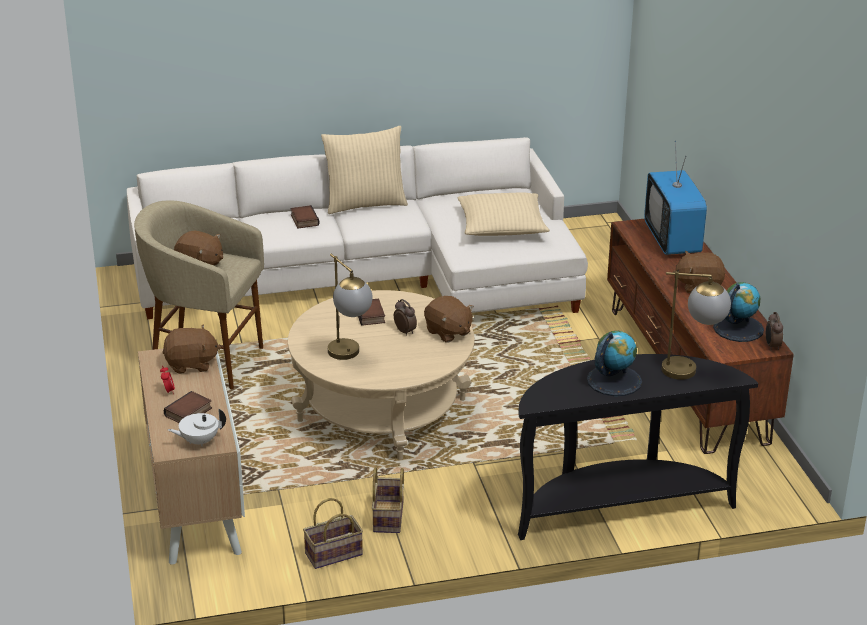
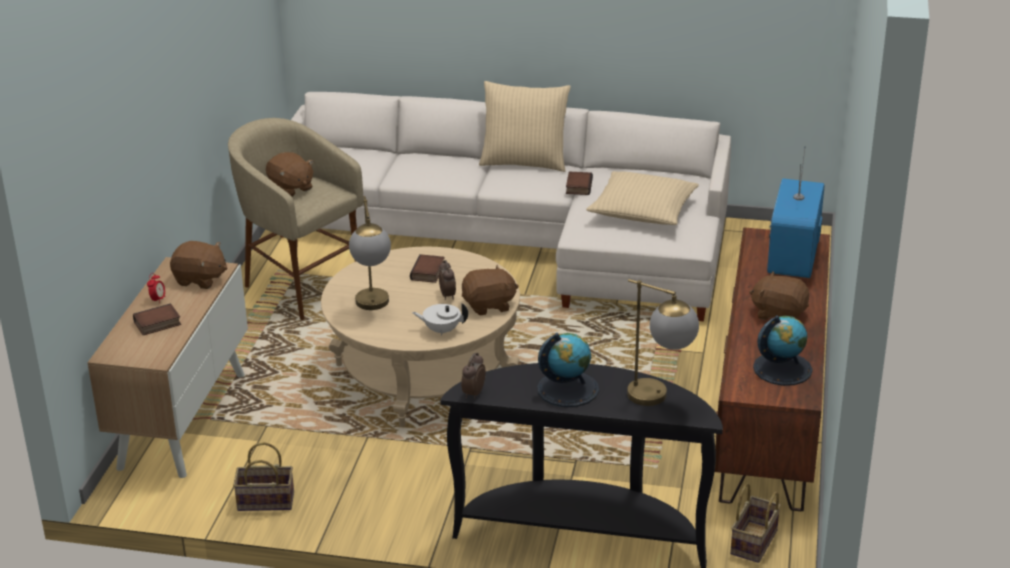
camera: 25 degrees right, 0 degrees up
(199, 441) = (142, 352): white teapot -> white teapot (441, 330)
(303, 220) = (450, 166): book -> book (578, 186)
(389, 518) = (345, 481): basket -> basket (754, 543)
(448, 332) = (489, 305): brown plush toy -> brown plush toy turned 90 degrees counterclockwise
(772, 346) = (803, 396): alarm clock -> alarm clock (473, 393)

